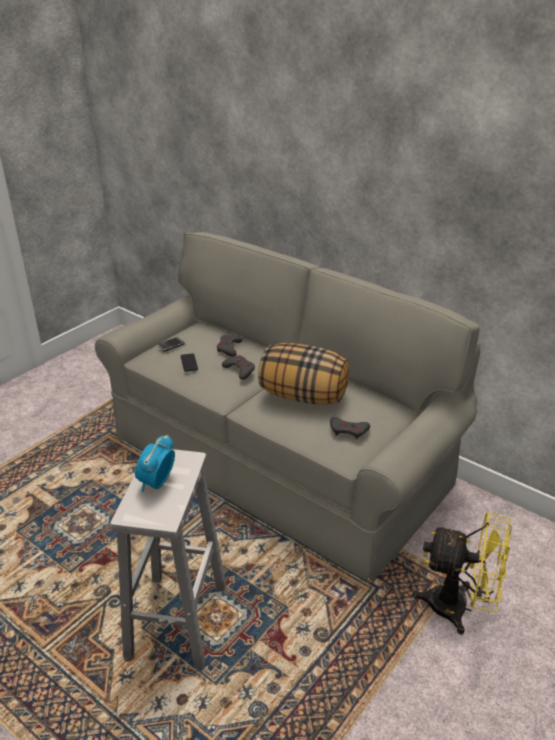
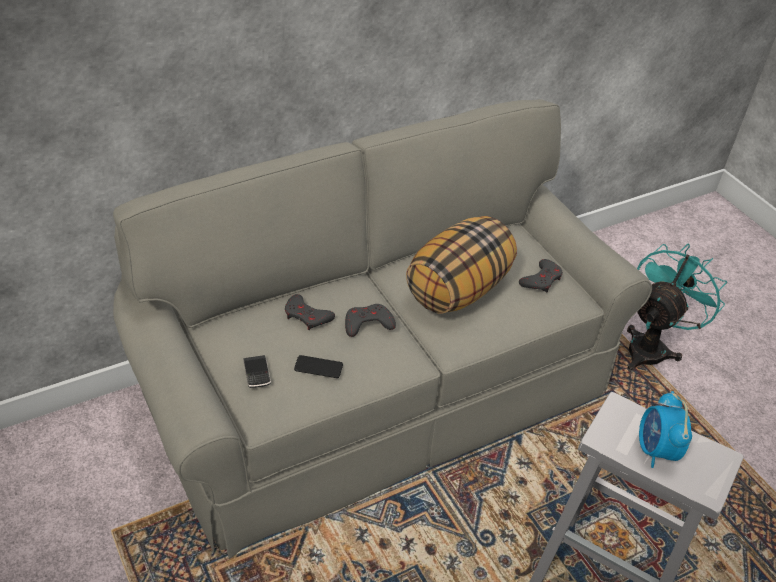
camera: 70 degrees left, 10 degrees up
(156, 483) = (655, 450): alarm clock -> alarm clock turned 45 degrees clockwise
(458, 608) = (651, 347): yellow fan -> turquoise fan

